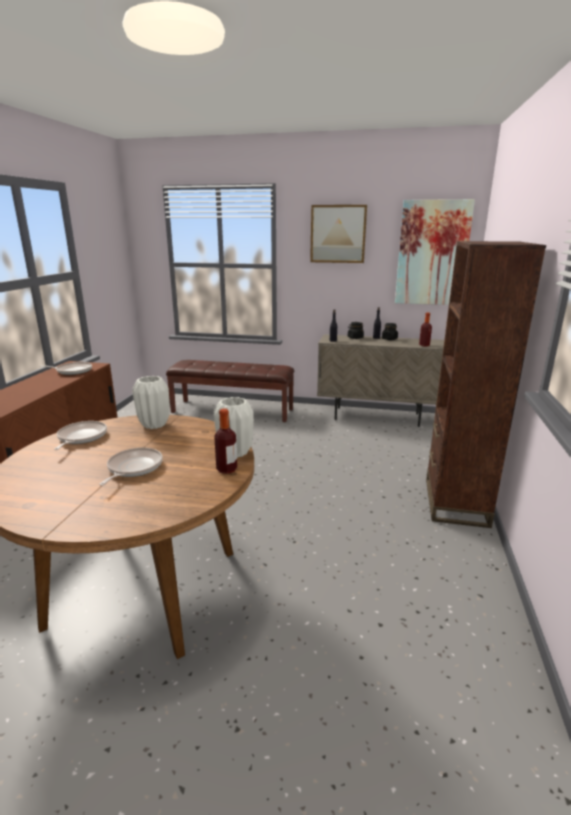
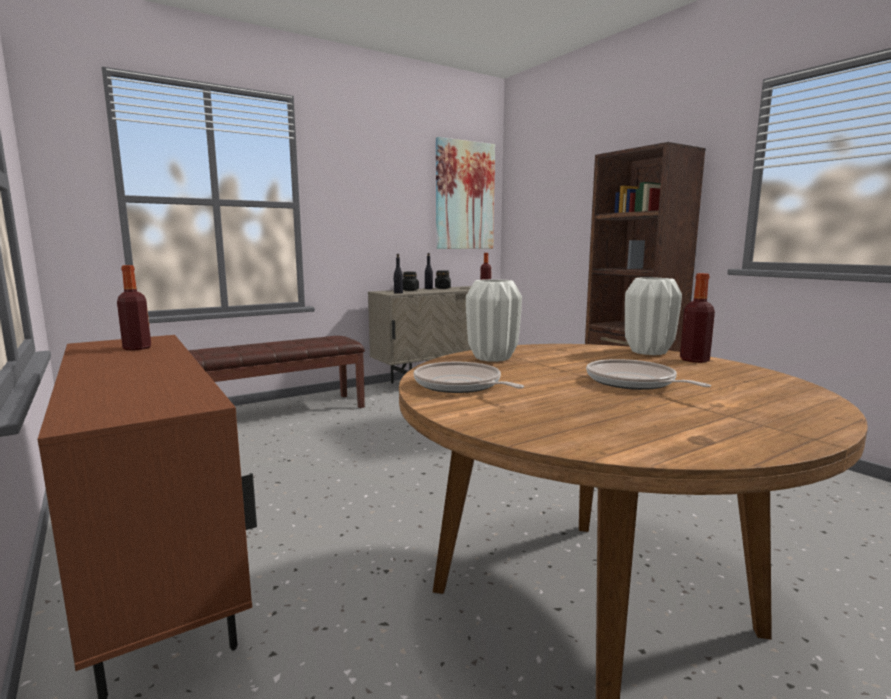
camera: 45 degrees left, 10 degrees down
(72, 371) = (137, 348): frying pan -> bottle
(338, 234) = (373, 168): picture -> none

